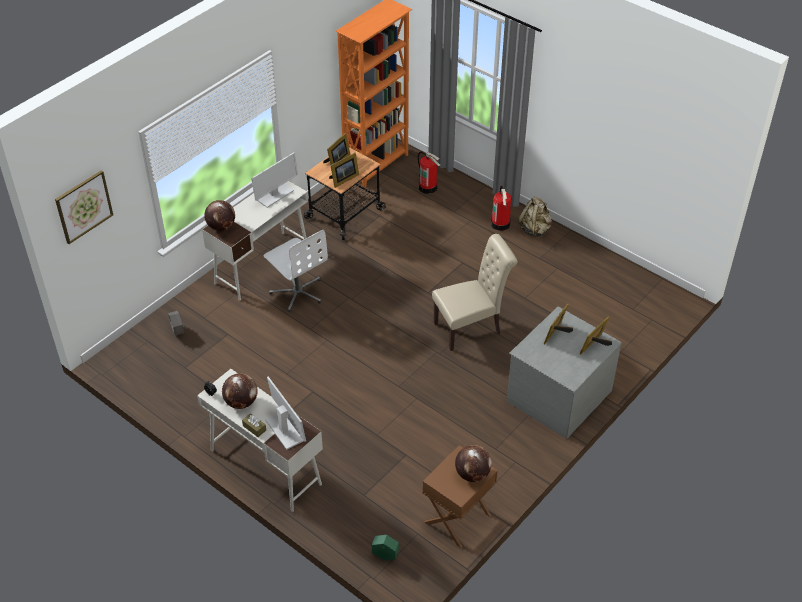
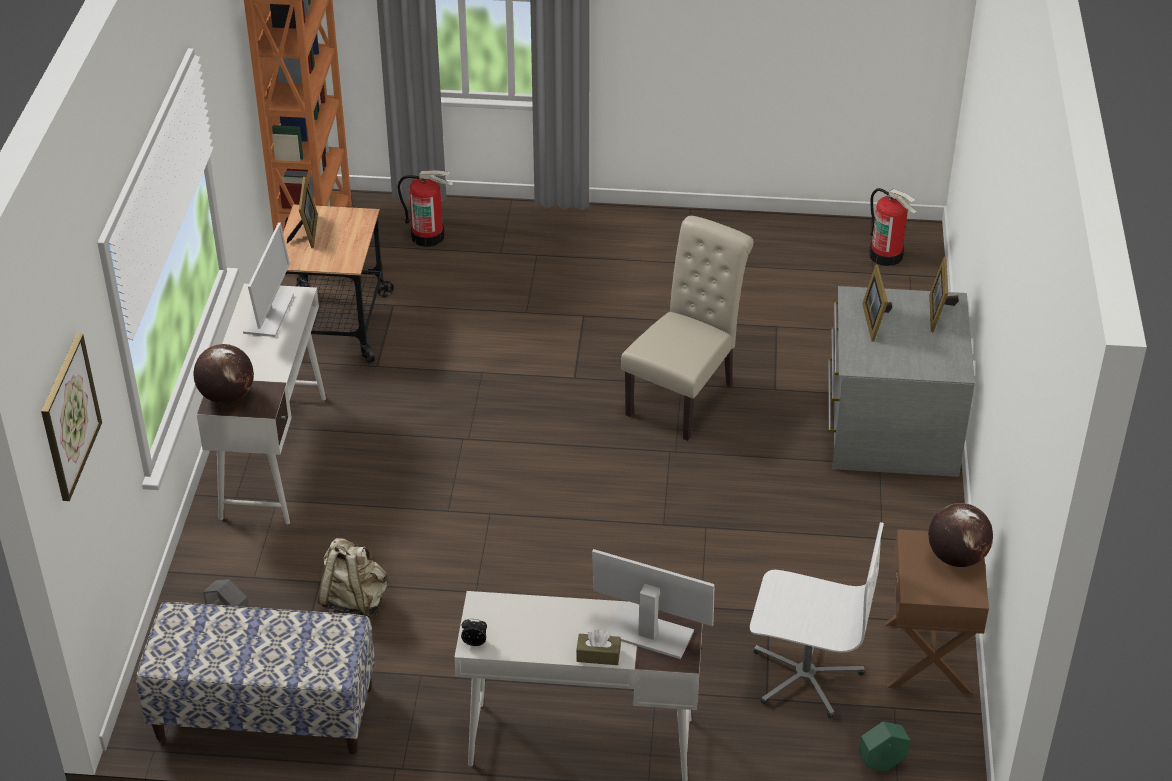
camera: 35 degrees left, 5 degrees down
(154, 381) = (264, 713): none -> bench
(241, 402) = (537, 630): globe -> none
(297, 292) = (373, 468): white office chair -> white office chair (805, 675)
(343, 179) = (343, 253): picture frame -> none
(500, 224) = (585, 241): fire extinguisher -> fire extinguisher (886, 255)
(535, 229) = (640, 228): beige backpack -> beige backpack (354, 602)

